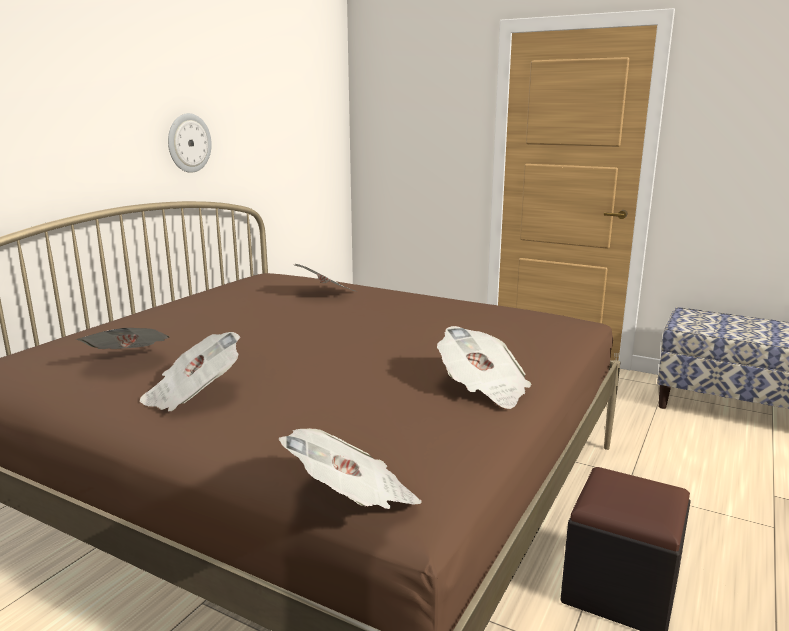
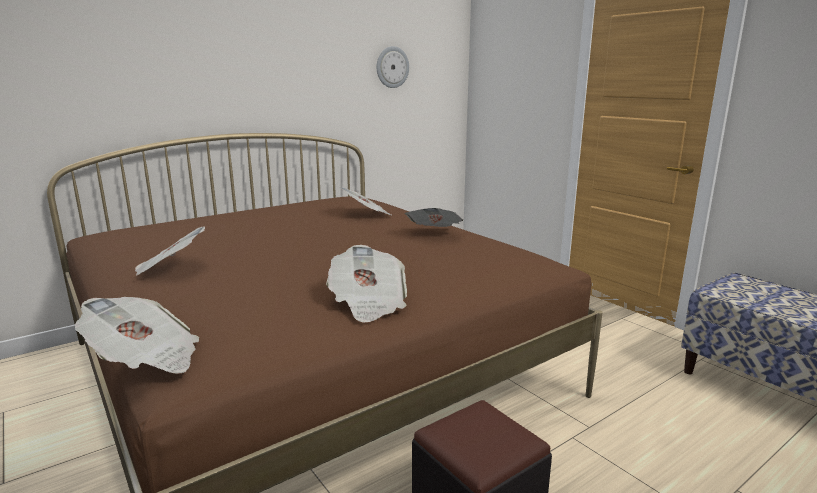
camera: 25 degrees right, 0 degrees up
(129, 361) = (170, 241): newspaper -> newspaper (434, 234)
(188, 143) = (296, 89): wall clock -> wall clock (392, 67)

